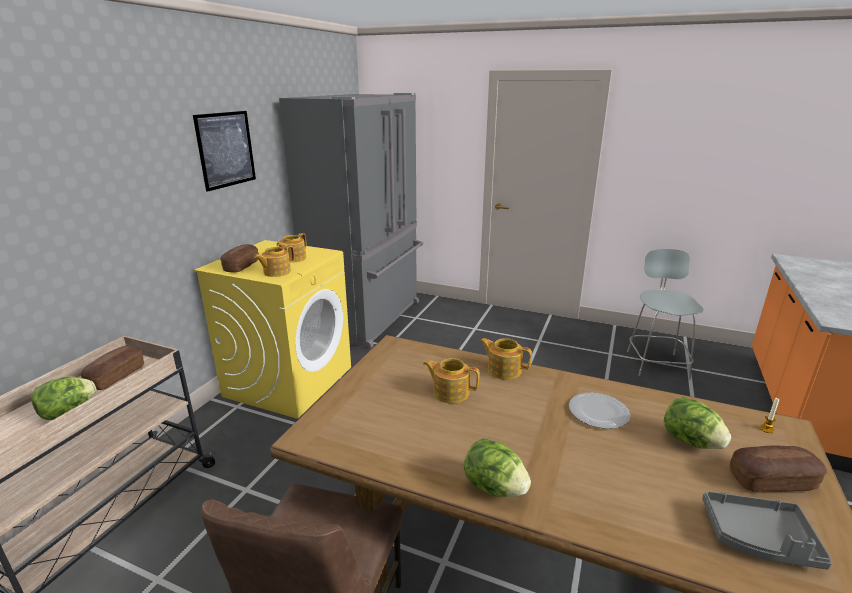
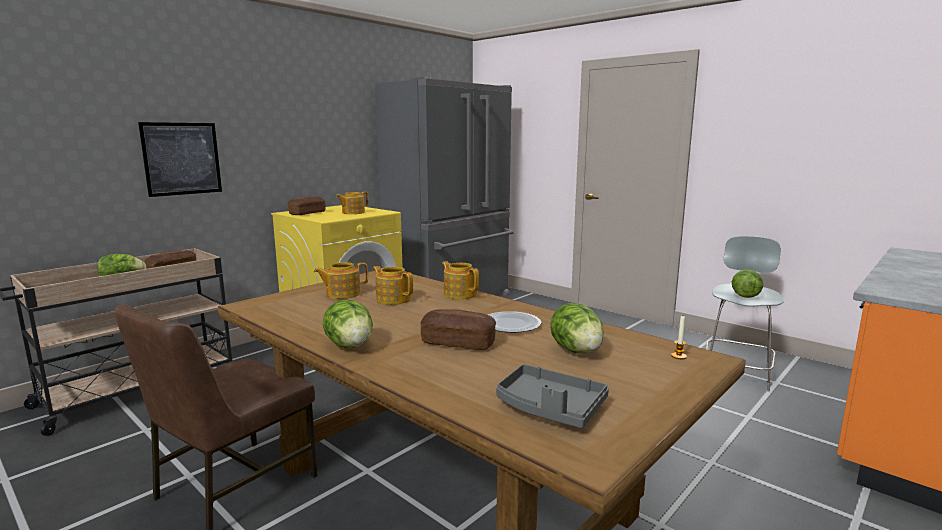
camera: 20 degrees right, 10 degrees down
(226, 149) = (317, 119): picture -> picture (182, 158)
(276, 272) = (328, 217): teapot -> teapot (342, 294)
(671, 304) = (745, 296): none -> lettuce
(772, 481) = (626, 383): bread -> bread (458, 343)

